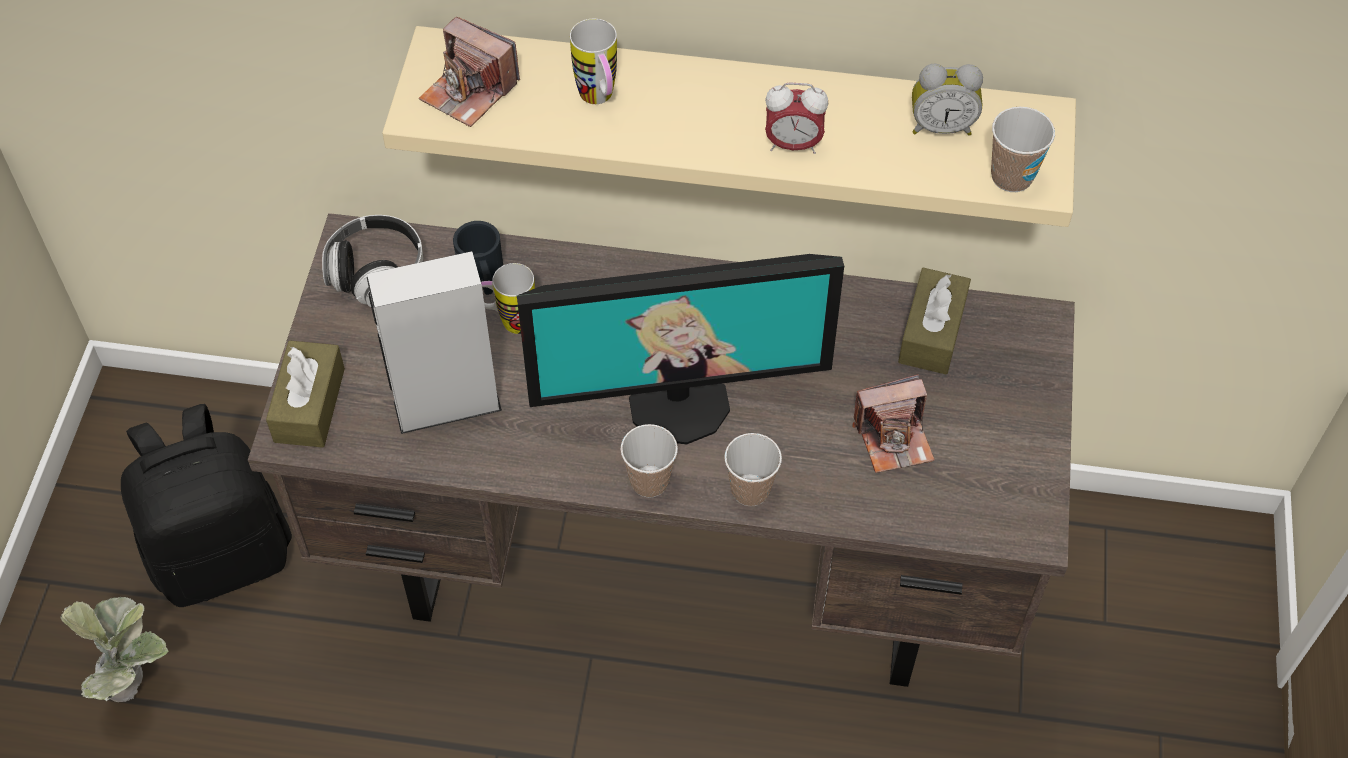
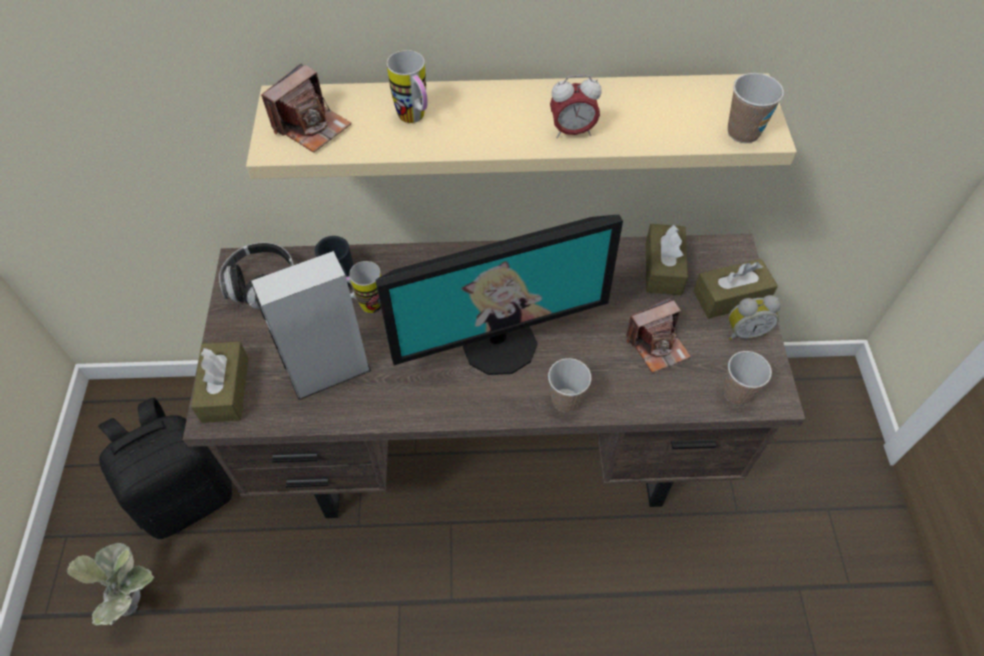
camera: 10 degrees left, 0 degrees up
(469, 91) = (311, 126): camera -> camera turned 75 degrees counterclockwise
(649, 481) = (491, 406): cup -> cup (737, 393)
(941, 126) = (678, 104): alarm clock -> alarm clock (744, 331)
(1015, 388) = (730, 297): none -> brown tissue box

